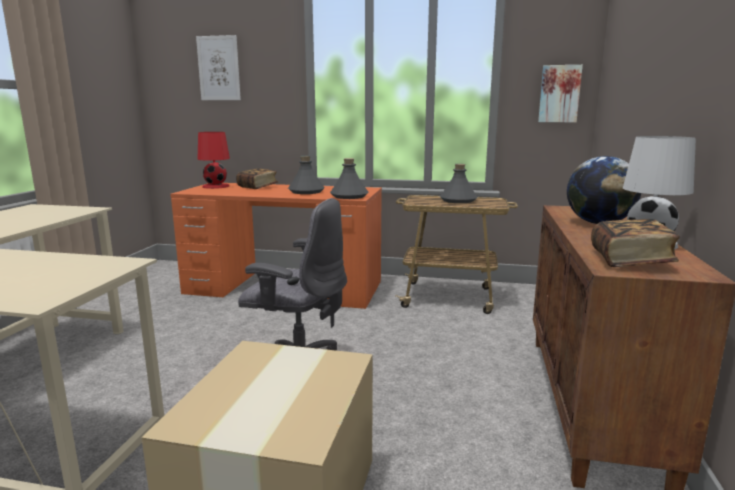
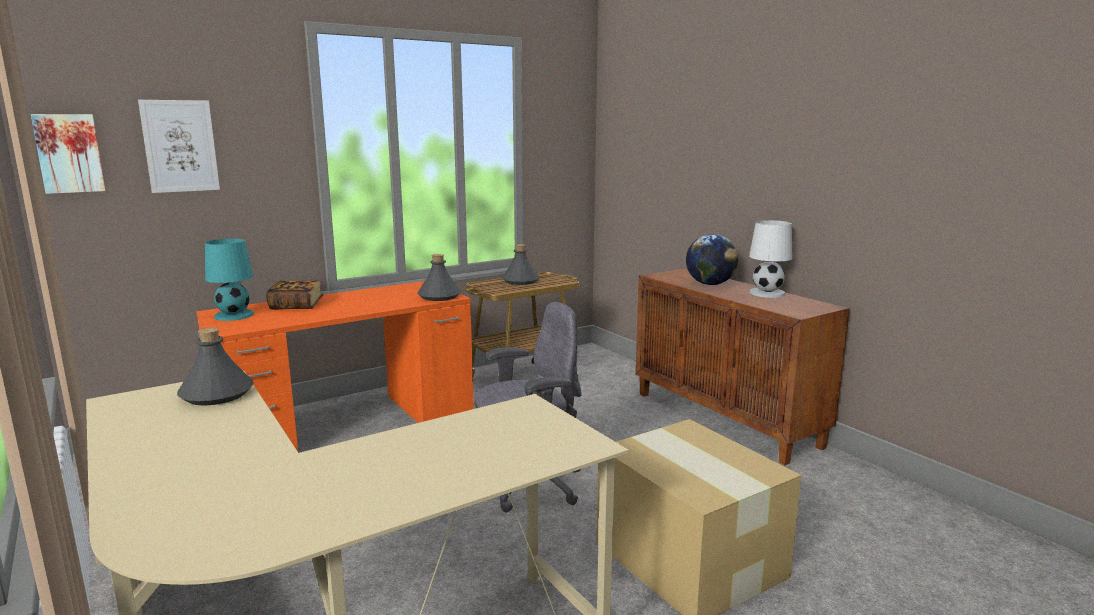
camera: 45 degrees left, 0 degrees up
(215, 186) = (233, 315): red table lamp -> turquoise table lamp
(306, 192) = (376, 300): grey bottle -> grey bottle (217, 394)
(559, 94) = (568, 168): picture -> picture (69, 153)
(630, 261) = (790, 307): book -> none

